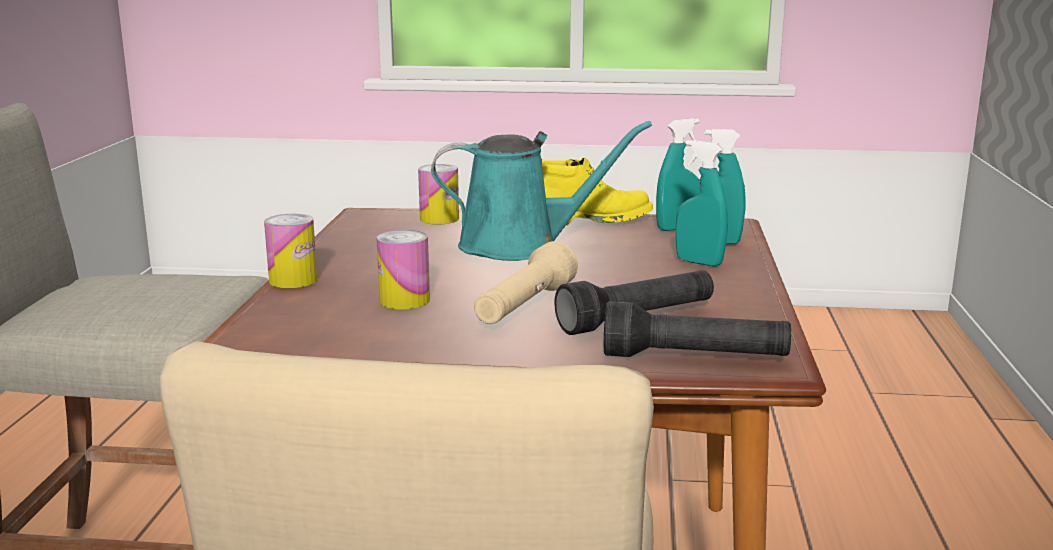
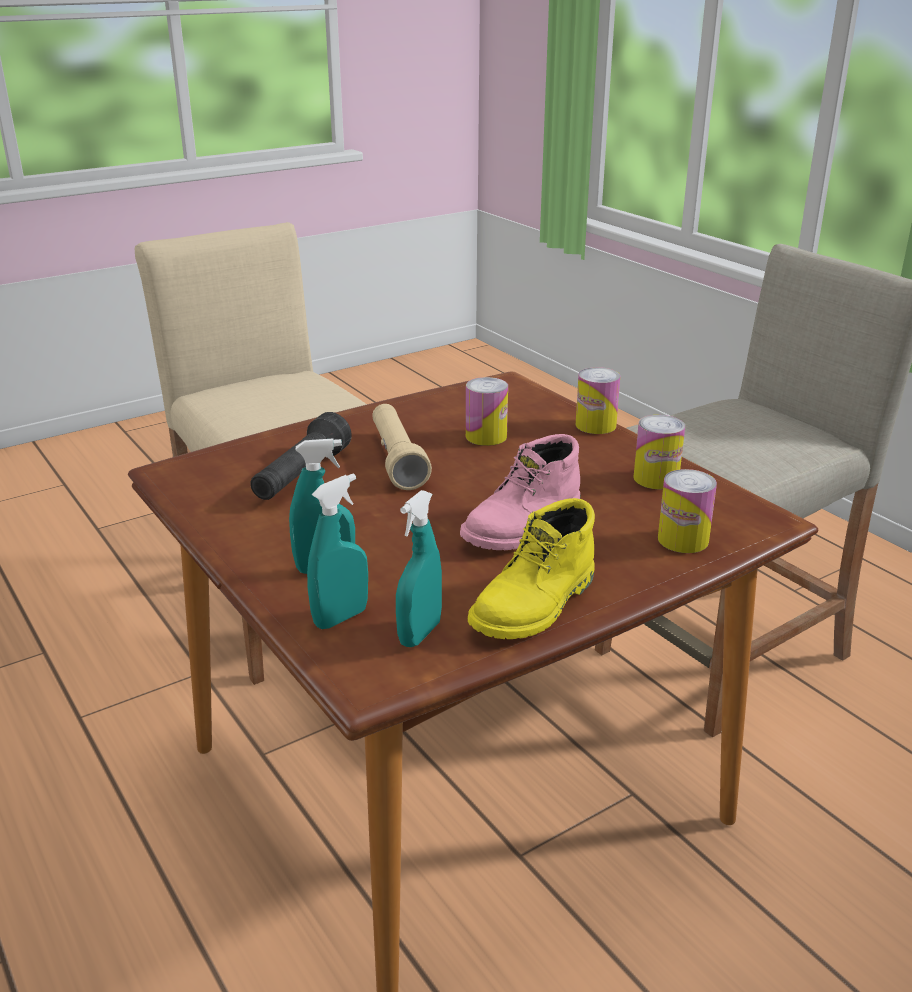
camera: 140 degrees right, 10 degrees up
(363, 242) = (656, 478): none -> can
(519, 246) = (524, 527): turquoise watering can -> pink boot
(695, 358) = (227, 458): black flashlight -> none

